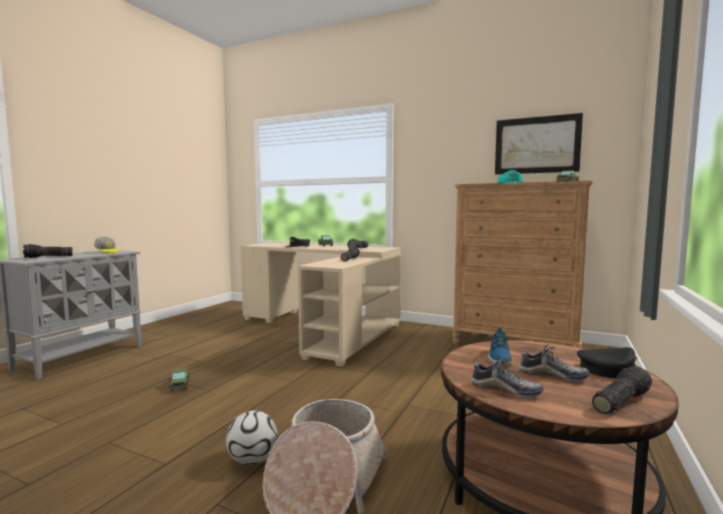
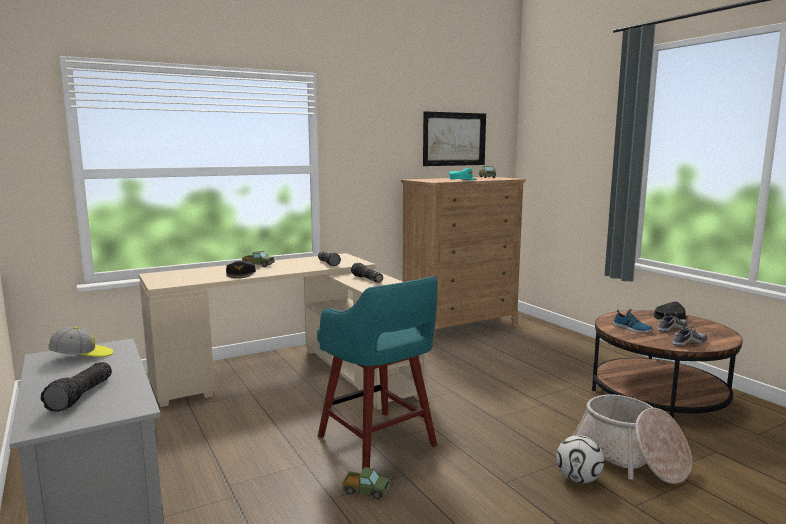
camera: 55 degrees left, 5 degrees up
(251, 372) = (378, 442): none -> turquoise stool
(618, 401) = (713, 330): flashlight -> none

